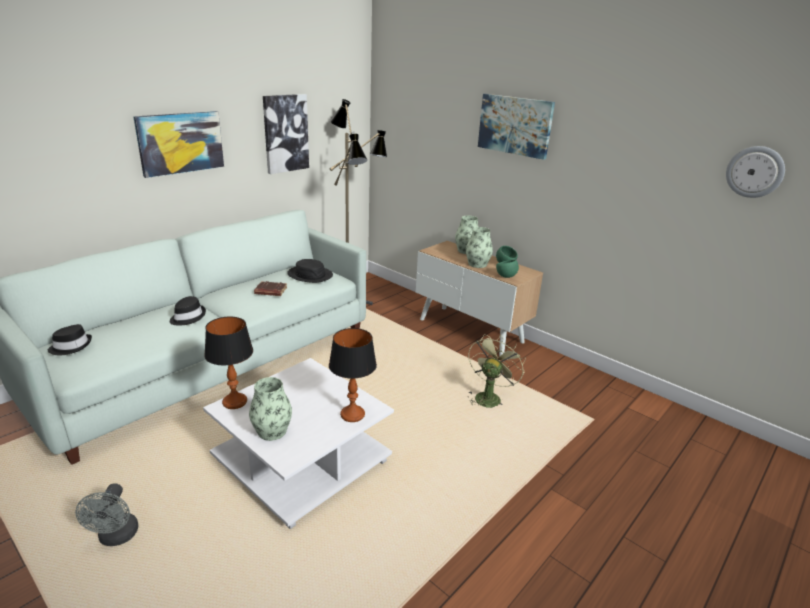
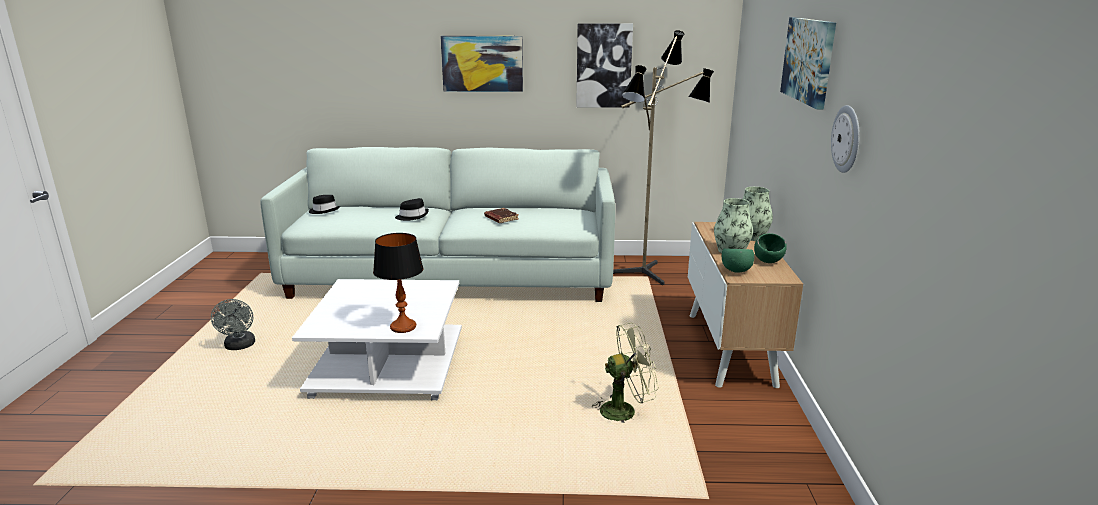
camera: 50 degrees right, 5 degrees down
(117, 538) = (239, 346): grey fan -> grey fan turned 60 degrees counterclockwise
(234, 402) = (357, 284): table lamp -> none
(272, 431) = (340, 310): vase -> none
(310, 275) = (559, 216): black hat -> none
(755, 172) = (992, 133): wall clock -> wall clock (847, 139)

